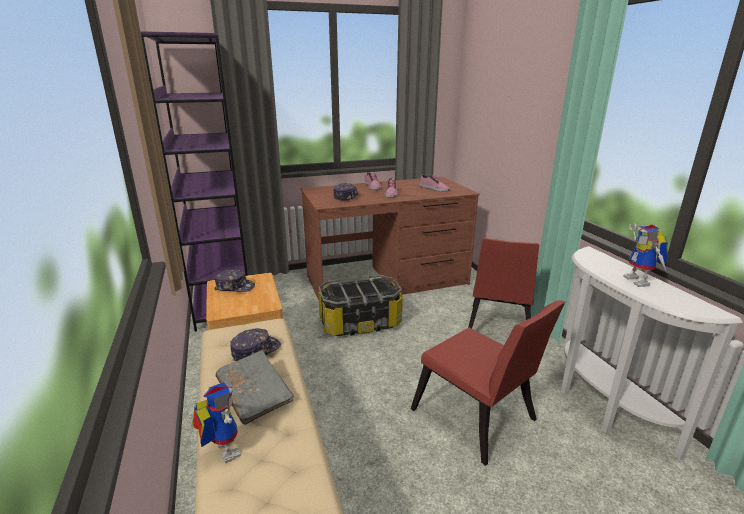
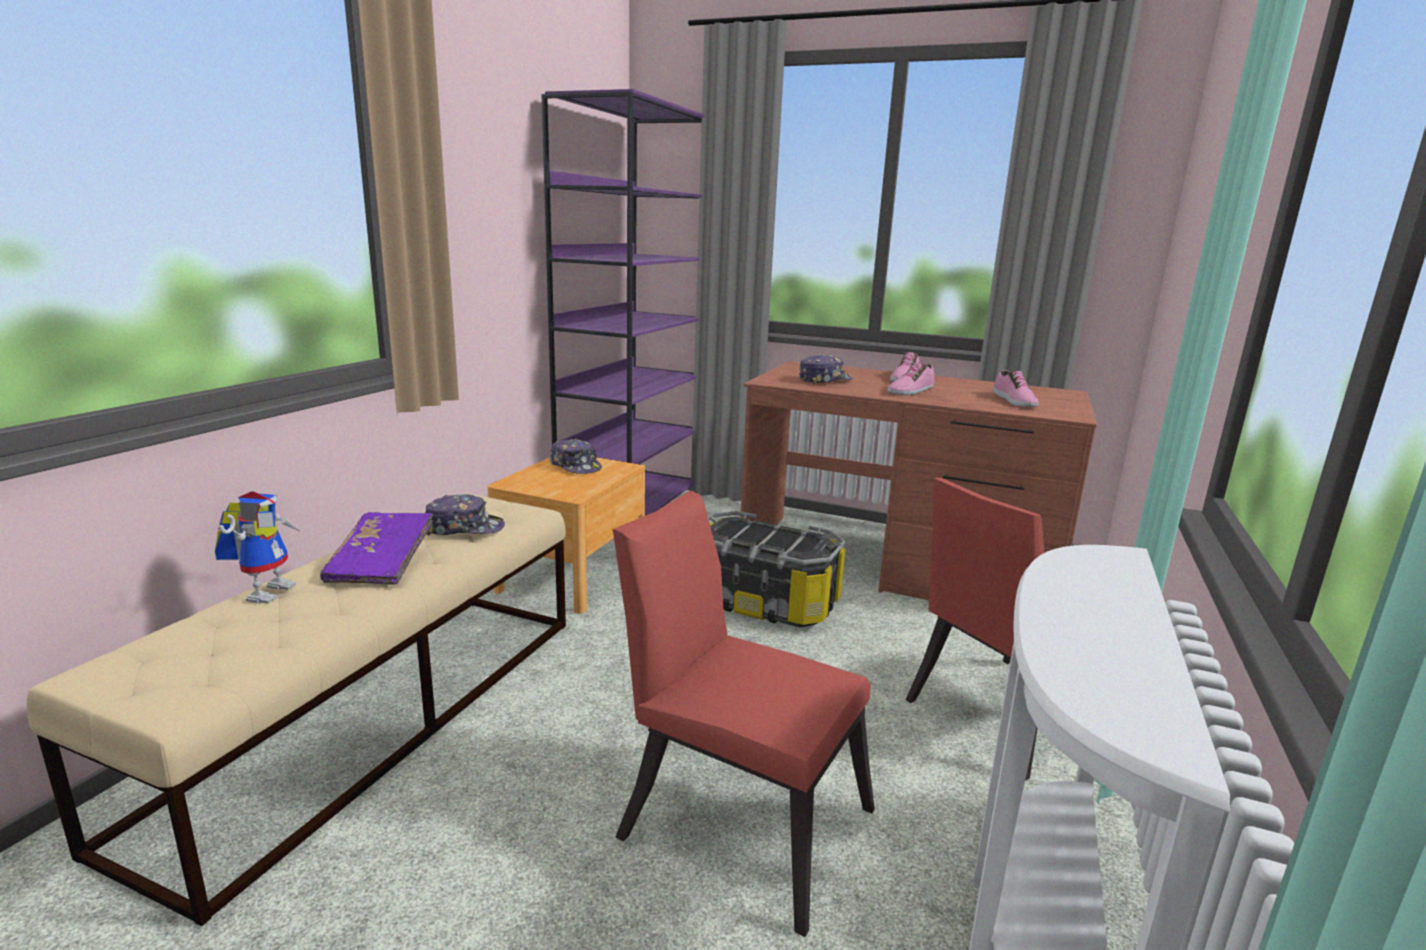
camera: 40 degrees right, 5 degrees down
(255, 395) = (382, 564): grey book -> purple book
(477, 420) = (735, 814): red chair -> red chair turned 120 degrees clockwise
(641, 282) = (1108, 631): toy robot -> none

